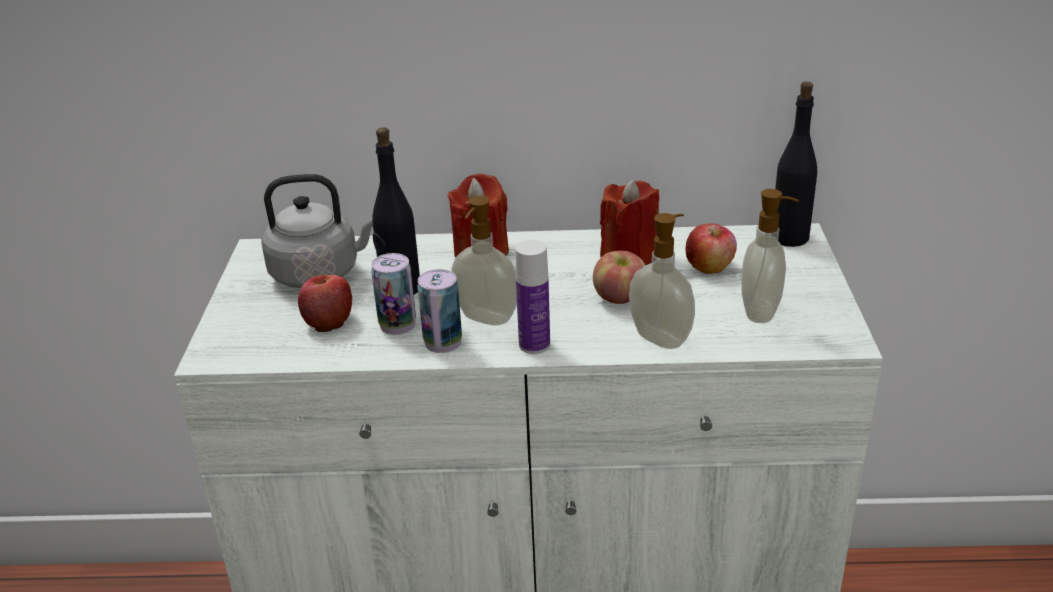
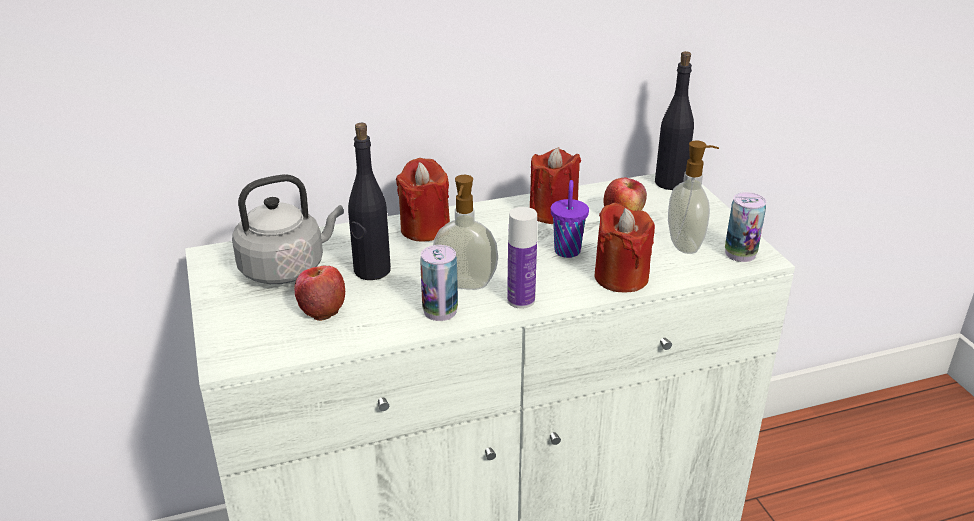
camera: 20 degrees left, 0 degrees up
(397, 325) = (389, 302): can -> can (740, 254)
(619, 298) = (567, 250): apple -> purple cup
(661, 337) = (621, 277): soap dispenser -> red candle

